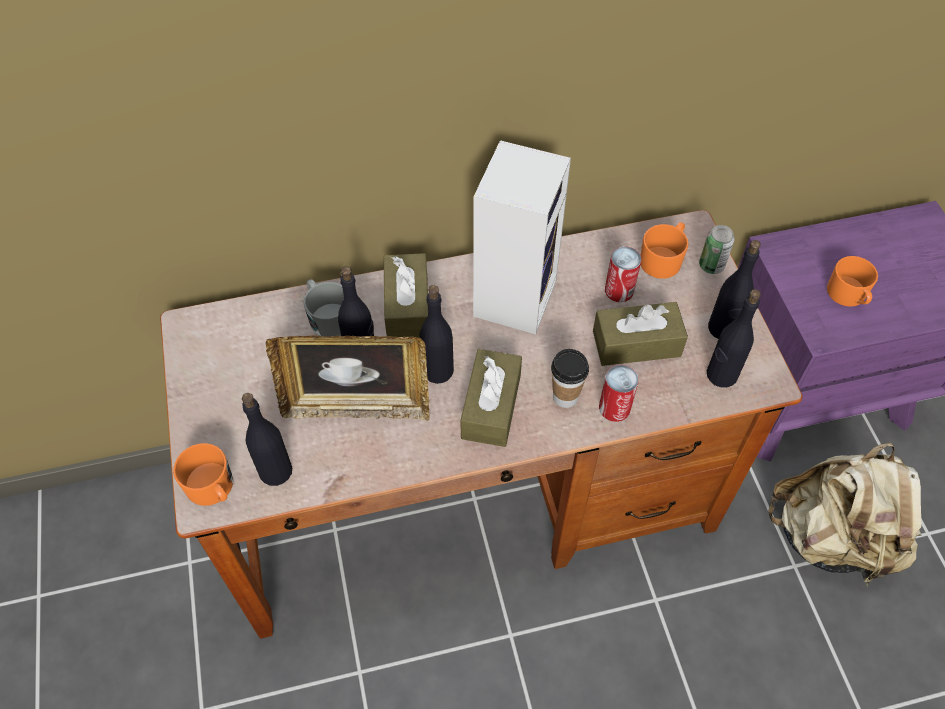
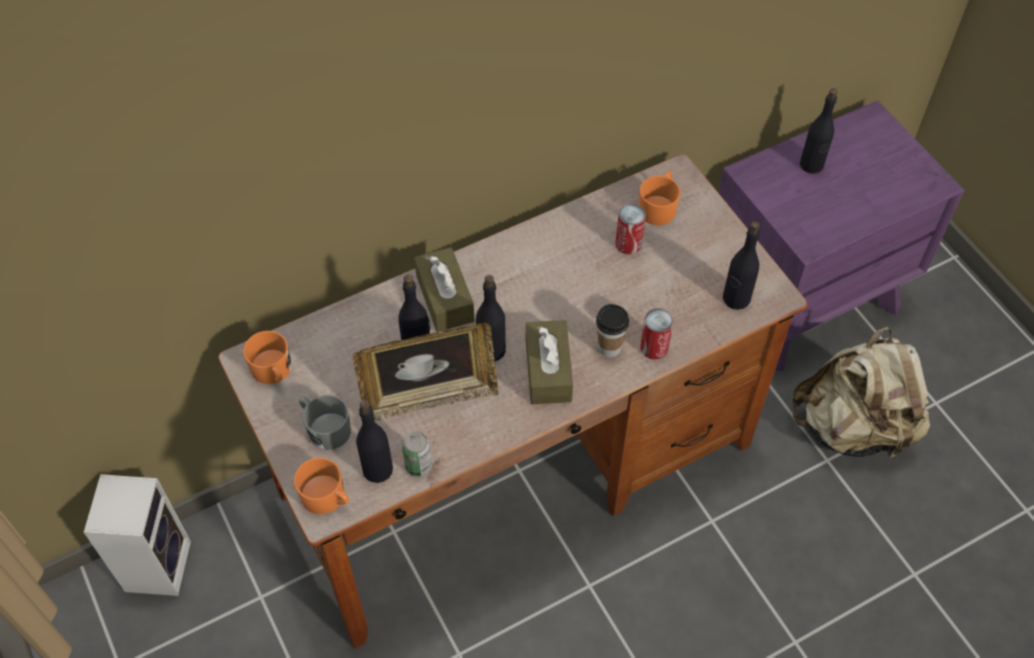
camera: 15 degrees left, 0 degrees up
(328, 317) = (375, 324): grey mug -> grey mug (325, 428)
(514, 295) = (537, 267): speaker -> speaker (157, 563)
(636, 344) = (657, 287): brown tissue box -> none
(711, 265) = (702, 204): can -> can (418, 466)
(723, 328) = (727, 258): black bottle -> black bottle (811, 165)
(848, 296) = (822, 204): orange mug -> orange mug (273, 371)

